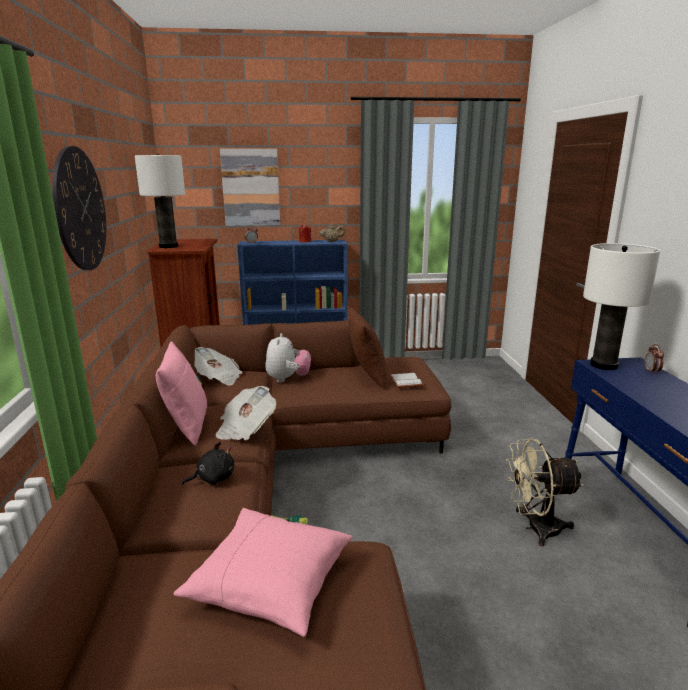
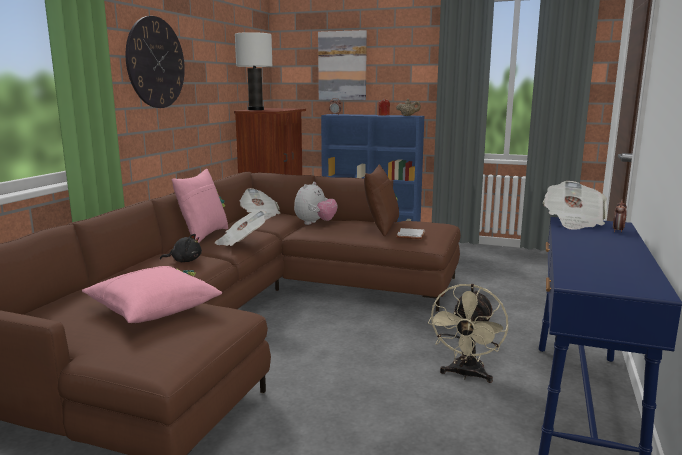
camera: 25 degrees right, 5 degrees down
(535, 528) = (466, 375): beige fan -> beige fan turned 90 degrees counterclockwise
(604, 365) = (573, 222): white table lamp -> newspaper

